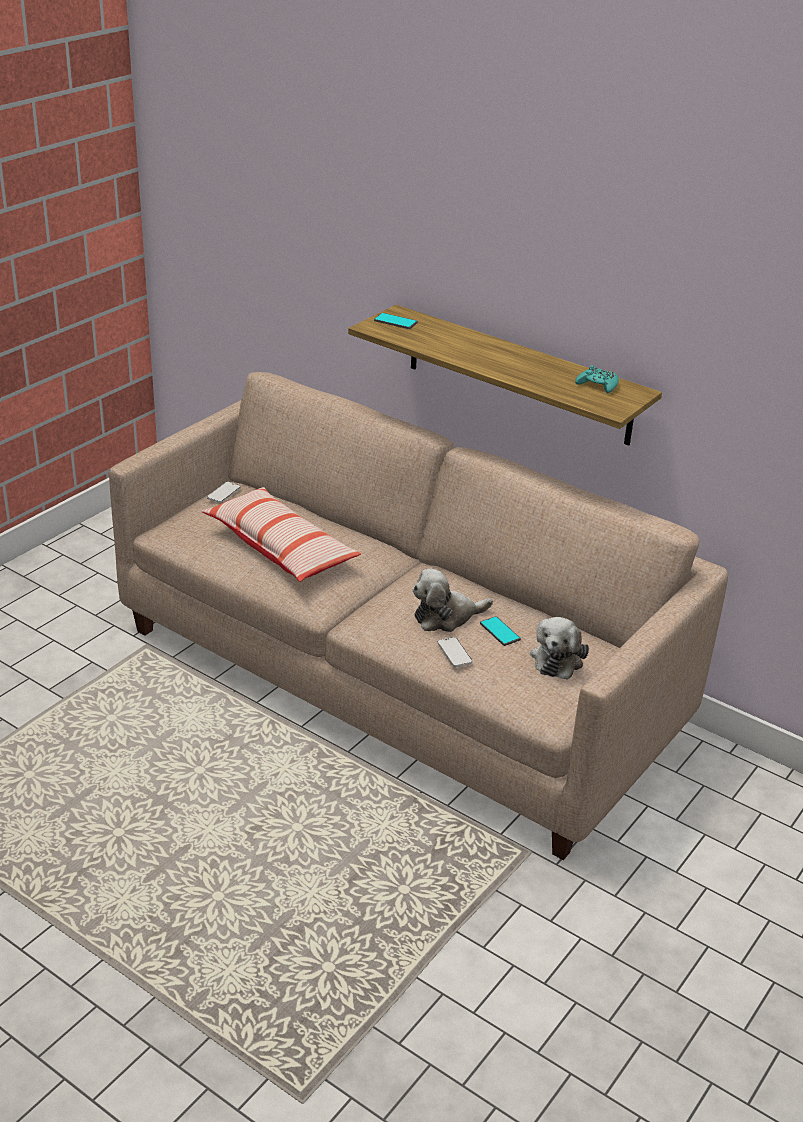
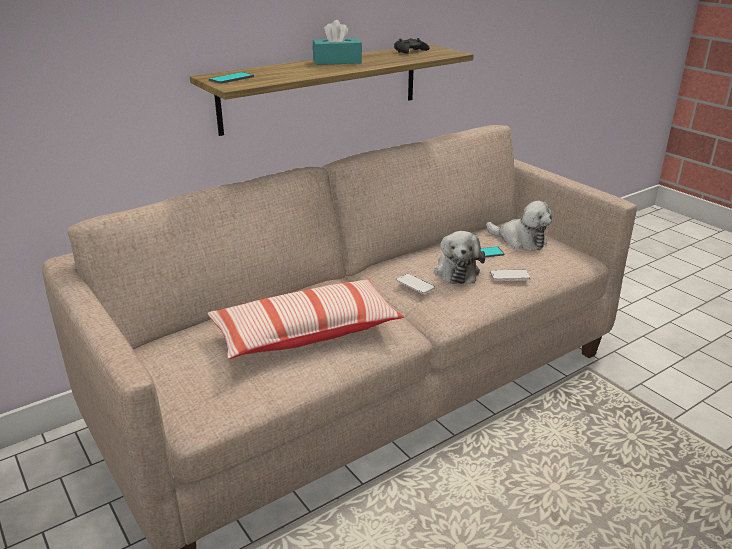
camera: 70 degrees left, 5 degrees down
(224, 493) = (158, 357): phone -> phone (415, 285)
(508, 355) = (337, 61): none -> turquoise tissue box
(597, 385) = (410, 51): turquoise game controller -> black game controller

